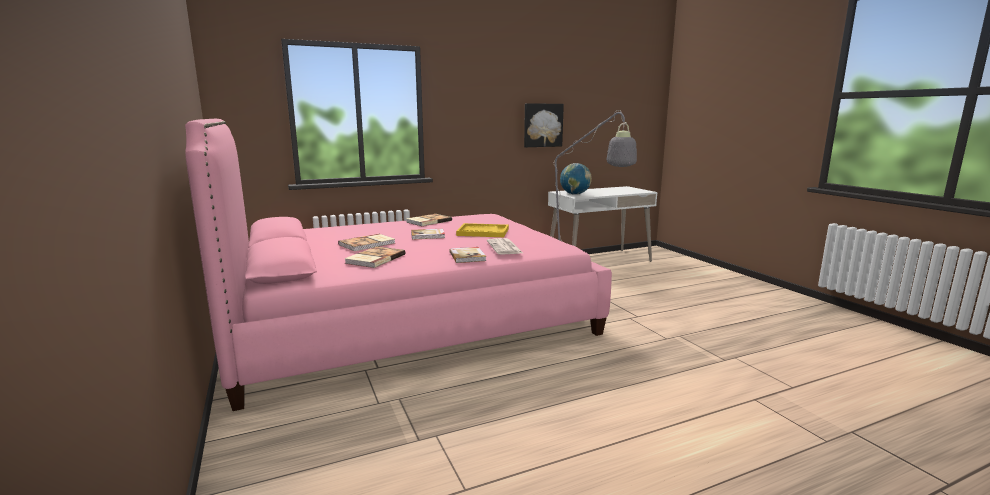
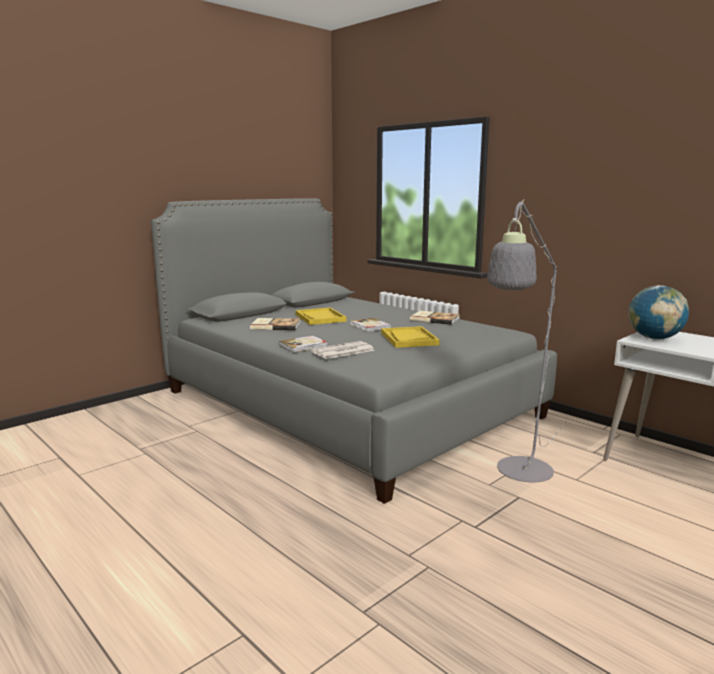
camera: 70 degrees right, 0 degrees up
(368, 244) = (320, 318): book -> yellow tray
(408, 319) = (346, 403): pink bed -> grey bed
(542, 125) = (654, 218): picture -> none

